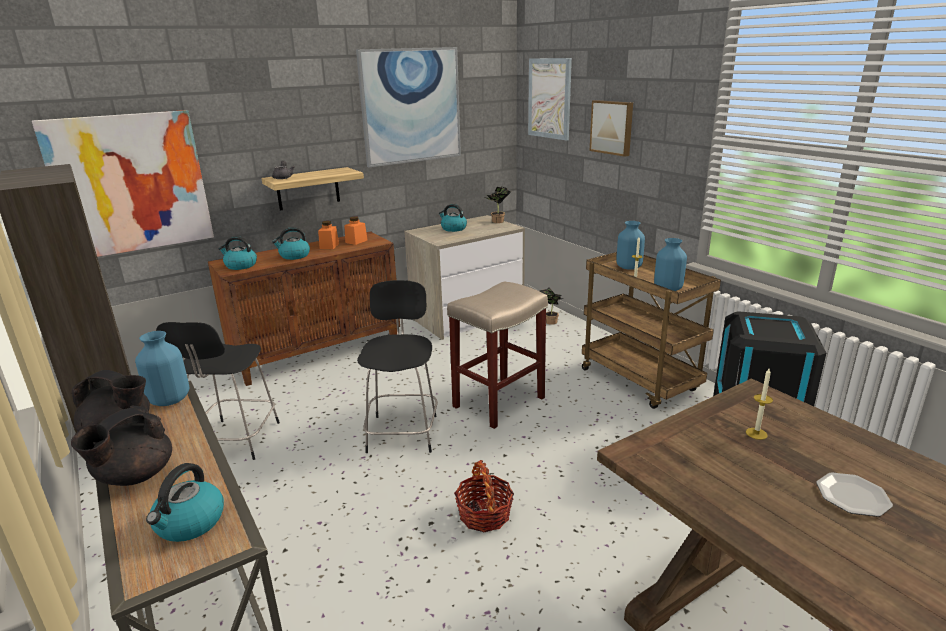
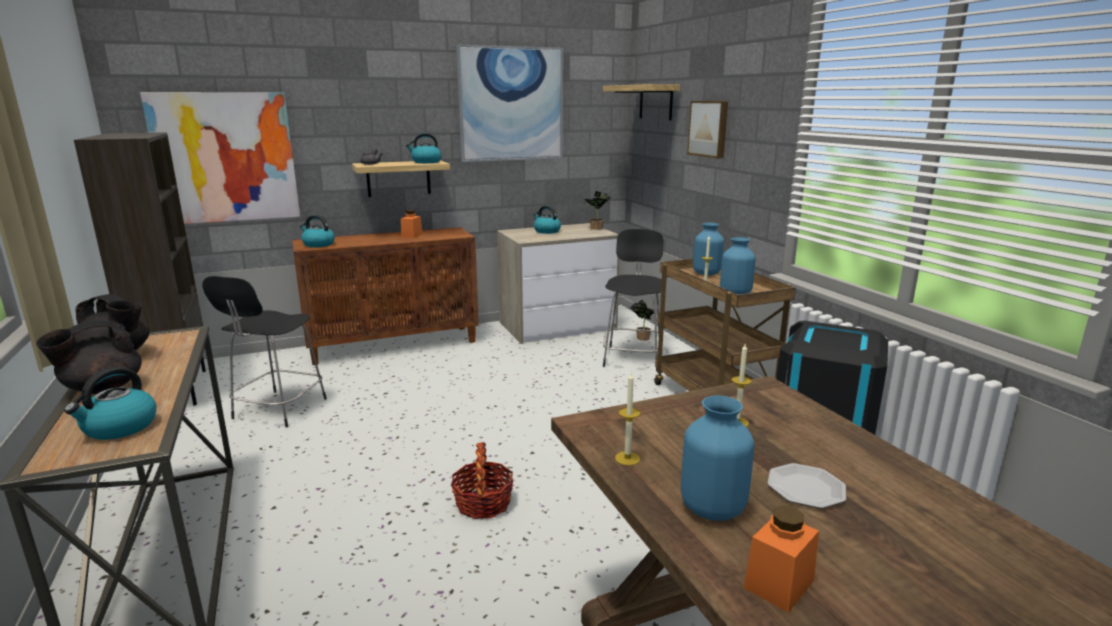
camera: 10 degrees right, 5 degrees down
(170, 400) = (178, 337): blue vase -> blue vase (713, 509)
(294, 256) = (373, 240): kettle -> kettle (426, 162)
(356, 241) = (440, 233): orange jar -> orange jar (779, 584)
(403, 431) = (440, 420): black stool -> black stool (633, 357)
(498, 403) = (550, 405): beige stool -> none
(549, 98) = (656, 102): picture -> shelf
(691, 486) = (627, 458): none -> candle

